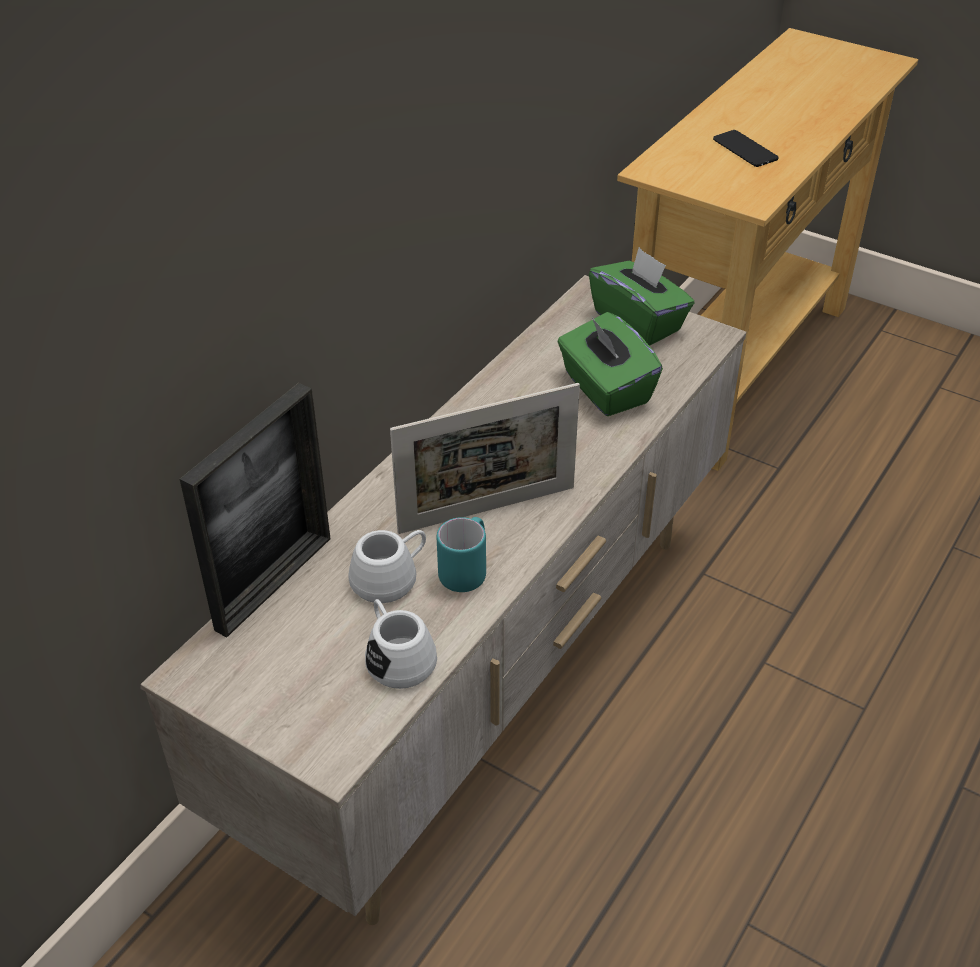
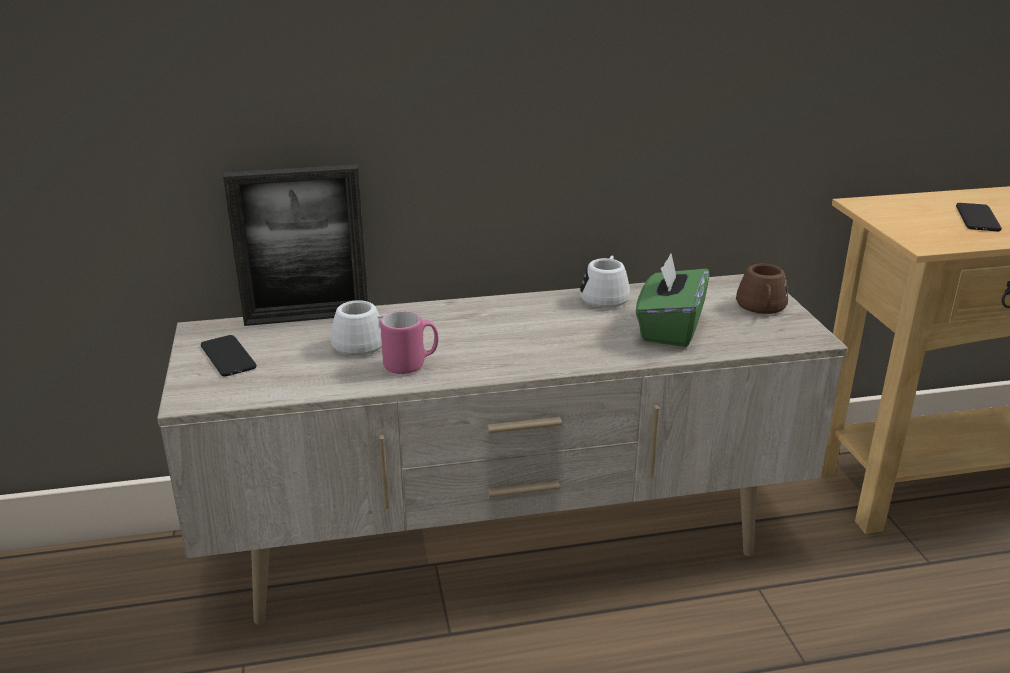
camera: 45 degrees right, 15 degrees down
(279, 685) = (228, 356): none -> phone
(397, 657) = (302, 378): white mug -> white mug (605, 296)
(466, 571) = (411, 364): turquoise mug -> pink mug
(487, 510) = (478, 345): picture frame -> none
(638, 322) = (761, 308): green tissue box -> brown mug

